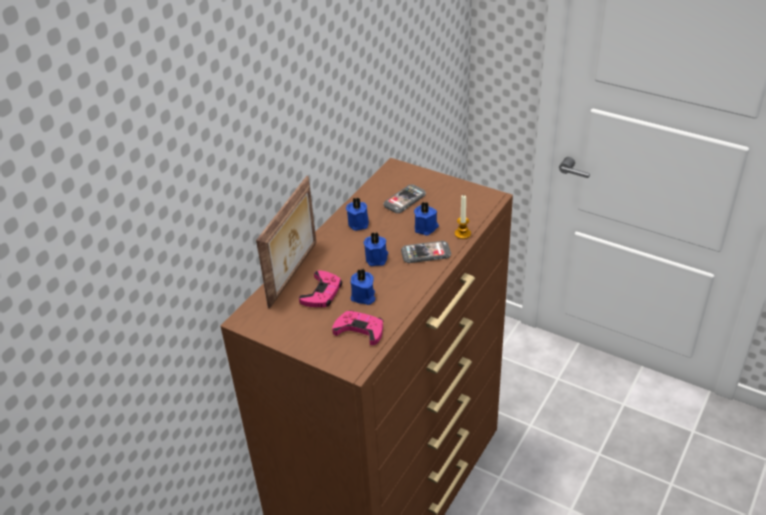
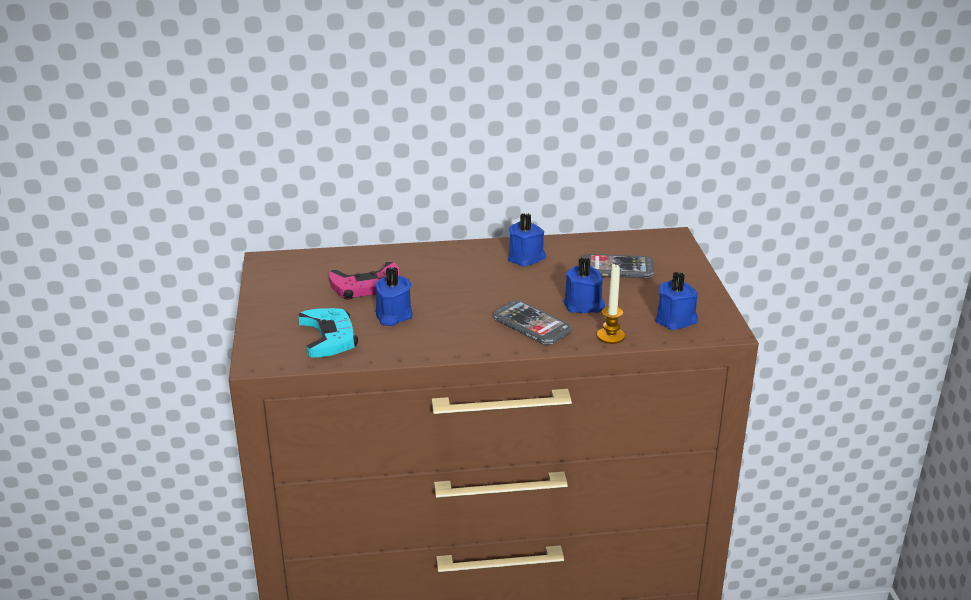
camera: 50 degrees right, 10 degrees down
(294, 274) = (380, 257): picture frame -> none
(360, 330) = (328, 337): pink game controller -> turquoise game controller
(377, 258) = (477, 296): blue candle -> blue candle (676, 320)

